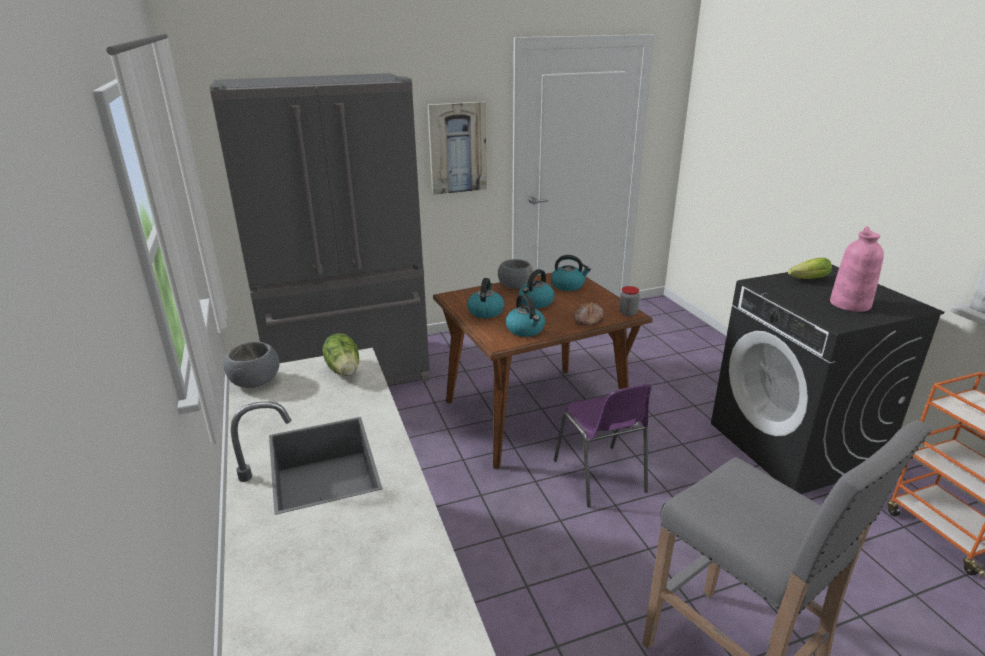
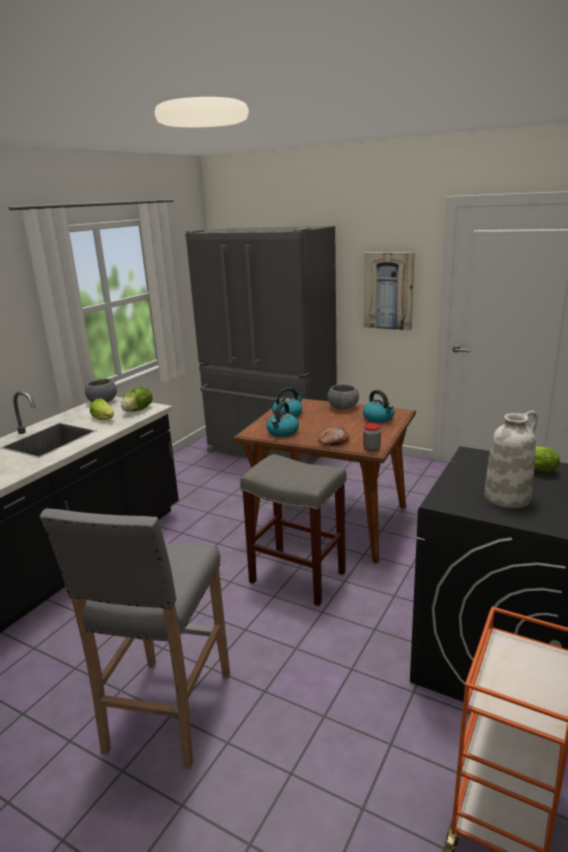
camera: 50 degrees right, 5 degrees down
(328, 400) = (104, 419): none -> lettuce
(536, 302) = (329, 420): kettle -> none
(600, 477) = (296, 577): purple chair -> grey stool
(849, 304) = (507, 497): pink vase -> white vase

